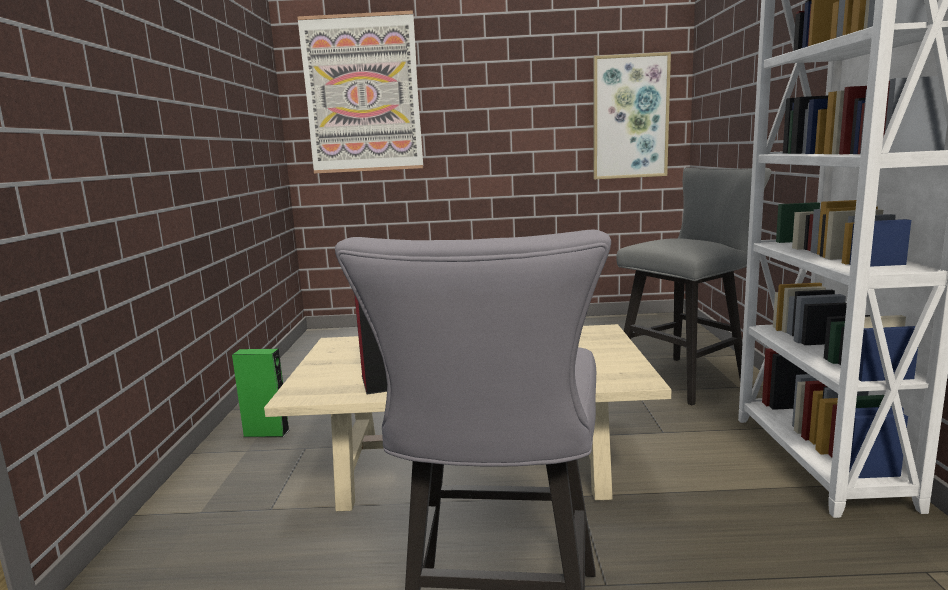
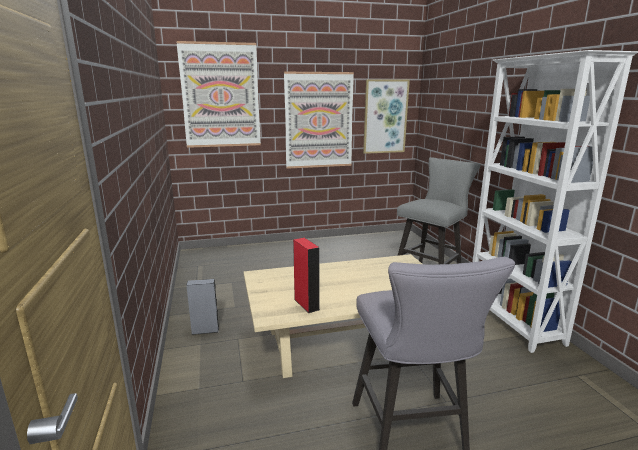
camera: 15 degrees left, 5 degrees up
(266, 433) = (205, 330): green speaker -> grey speaker
(516, 127) = (319, 120): none -> picture

